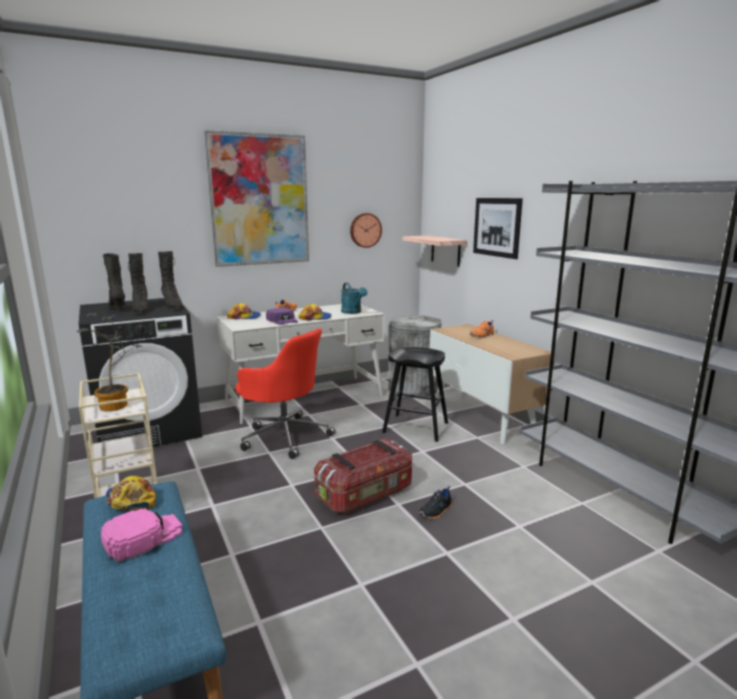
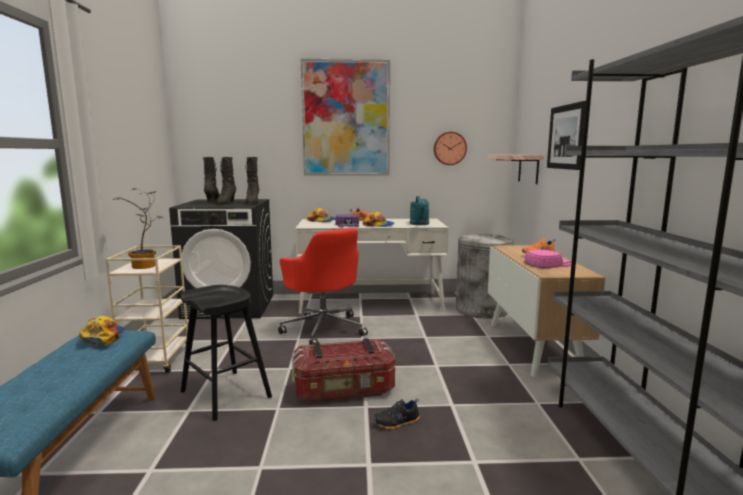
camera: 25 degrees right, 5 degrees down
(142, 537) = (72, 362): pink cap -> pink cap (547, 263)
(415, 427) = (450, 343): black stool -> black stool (225, 394)

